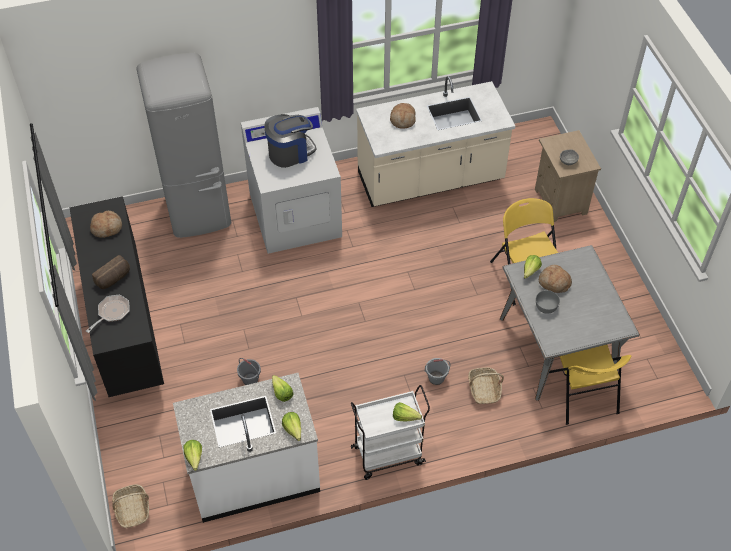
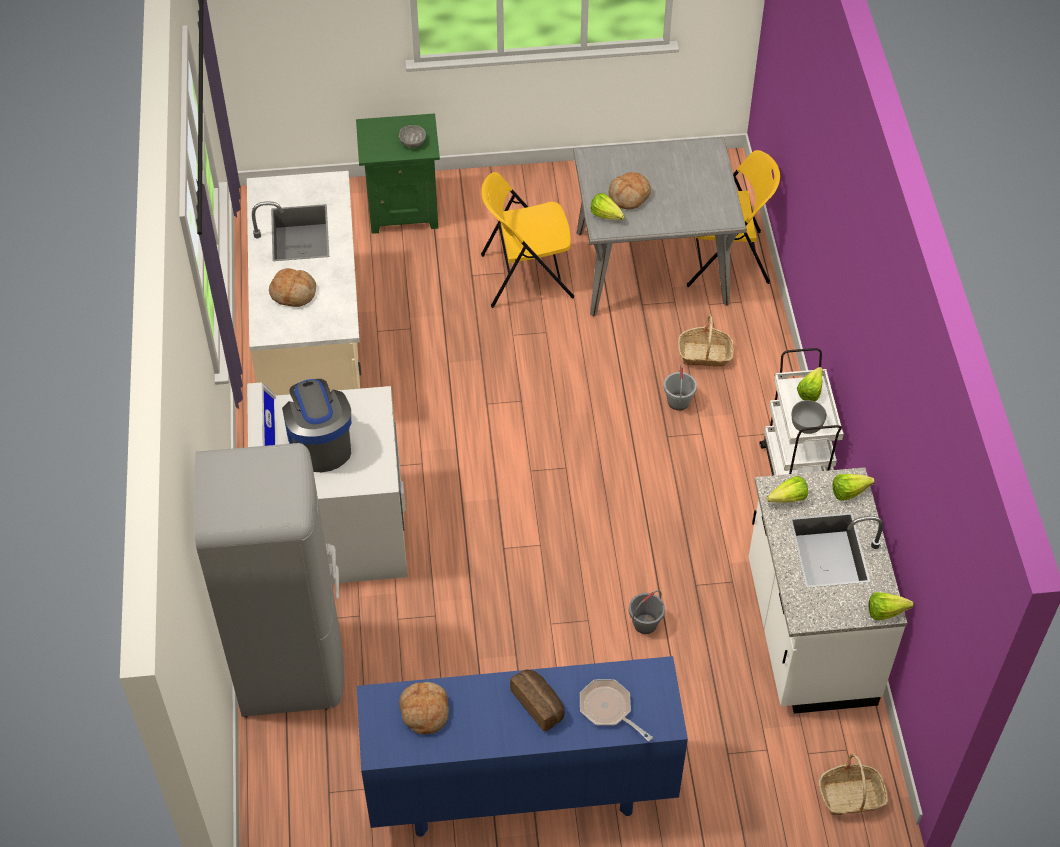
camera: 80 degrees left, 0 degrees up
(127, 331) = (521, 791): black dresser -> blue dresser
(546, 307) = (667, 212): grey bowl -> grey bowl (807, 424)
(559, 202) = (404, 212): beige nightstand -> green nightstand

